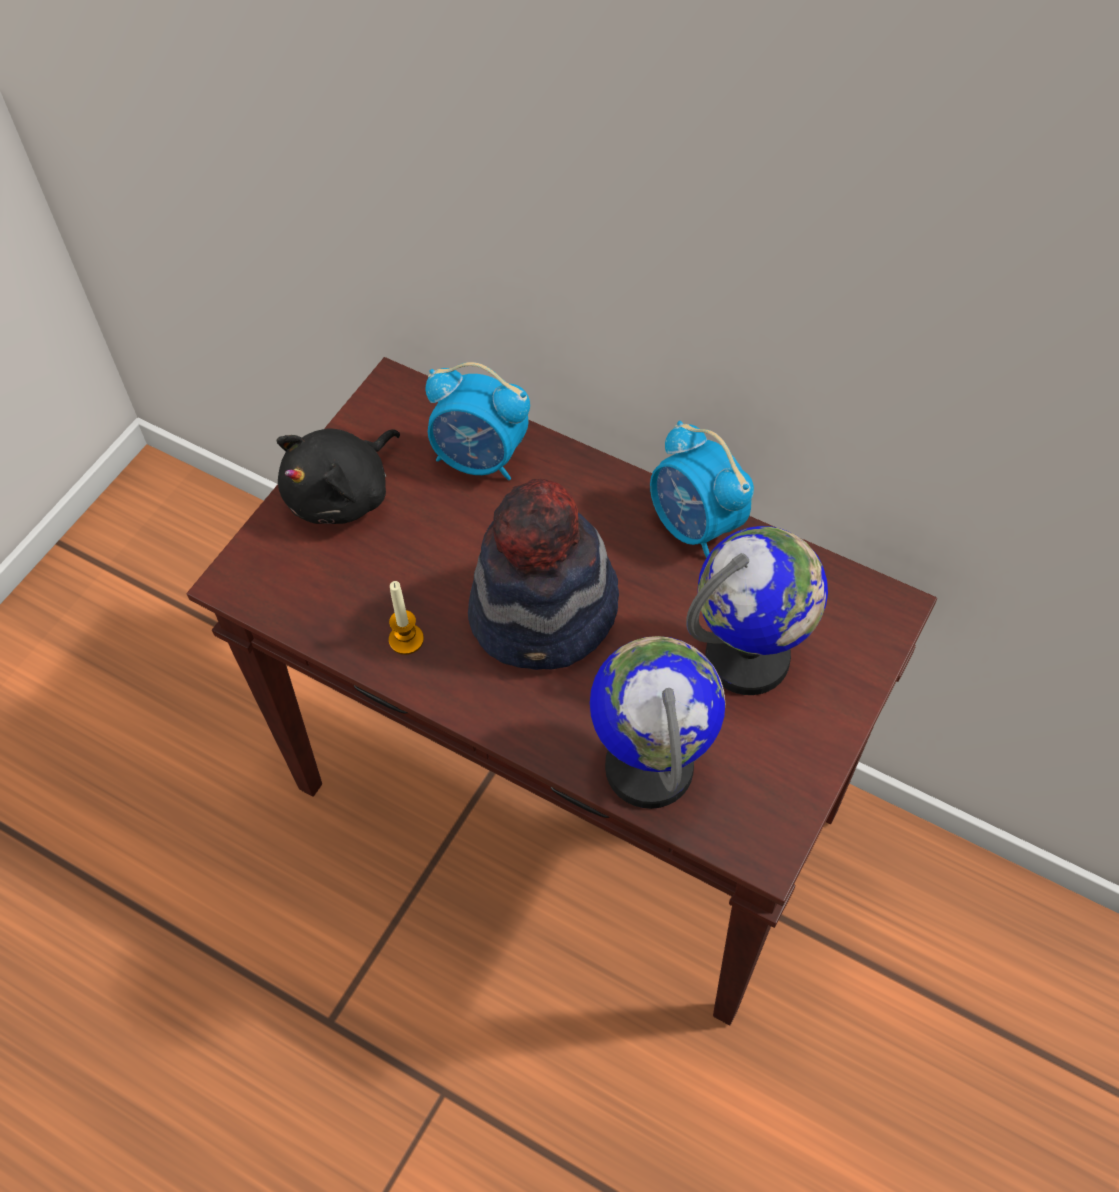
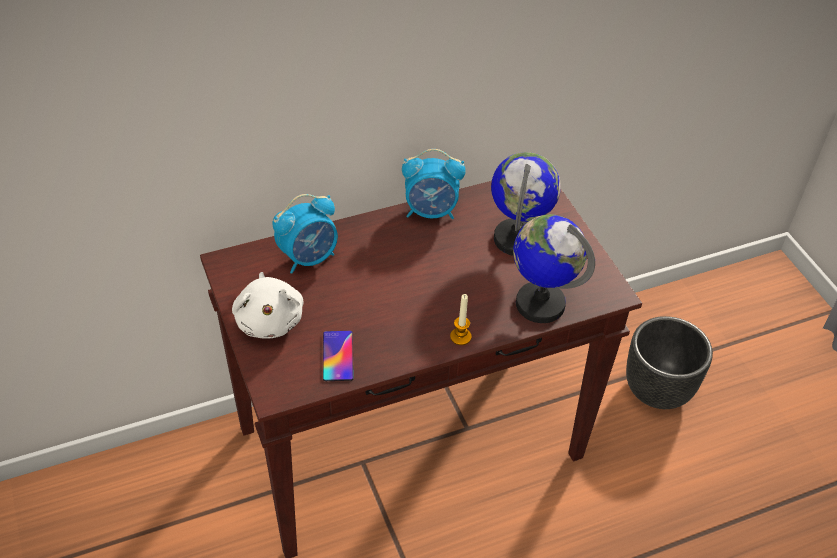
camera: 55 degrees left, 10 degrees down
(343, 494) = (269, 319): black plush toy -> white plush toy
(346, 602) = (338, 356): none -> phone
(406, 639) = (384, 346): candle -> candle (460, 337)
(546, 613) = (423, 288): hat -> none
(945, 1051) = (657, 389): none -> black planter

